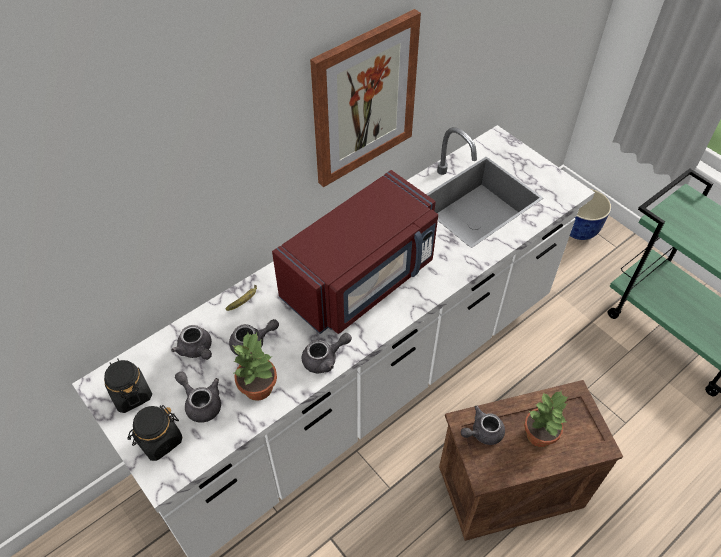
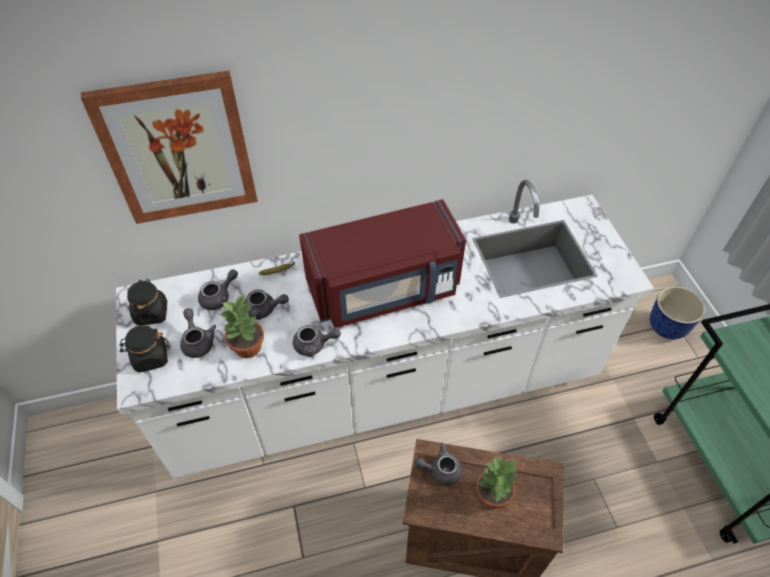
camera: 25 degrees right, 0 degrees up
(197, 350) = (219, 297): grey teapot -> grey teapot turned 120 degrees counterclockwise
(364, 100) = (434, 127): picture -> picture (178, 150)

